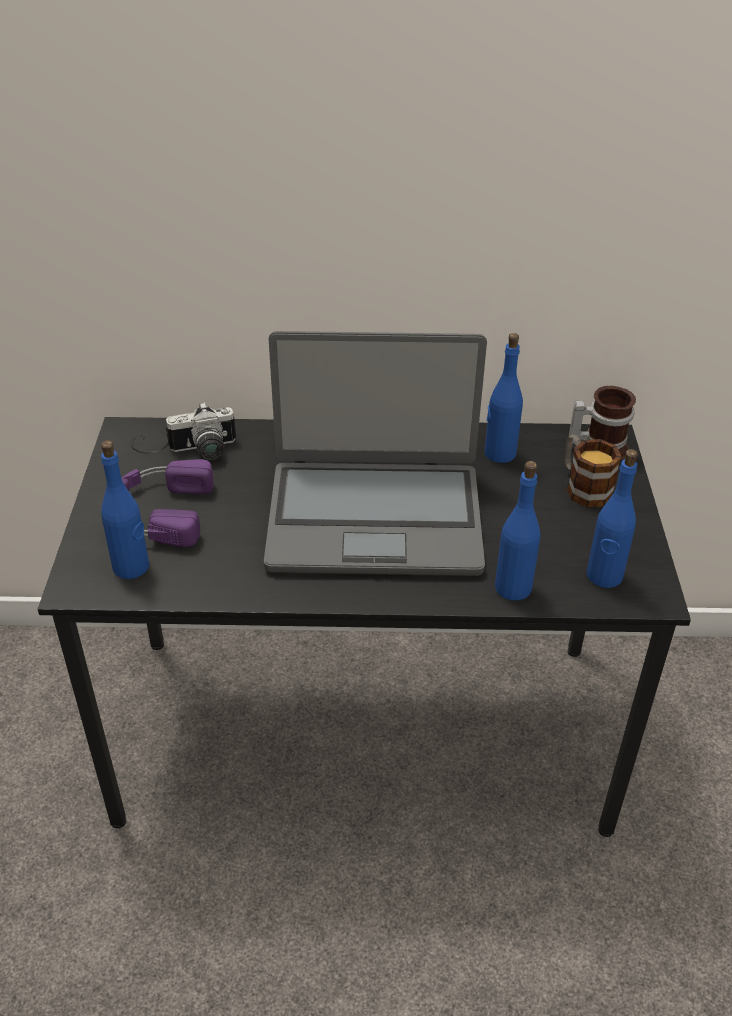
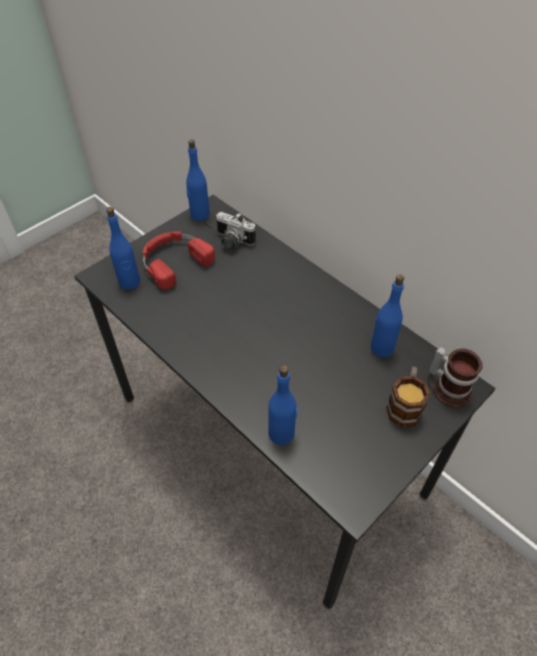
camera: 45 degrees right, 10 degrees up
(158, 511) = (174, 261): purple headphones -> red headphones
(374, 517) = (264, 336): laptop -> none
(604, 576) = (341, 469): blue bottle -> blue bottle (199, 214)

